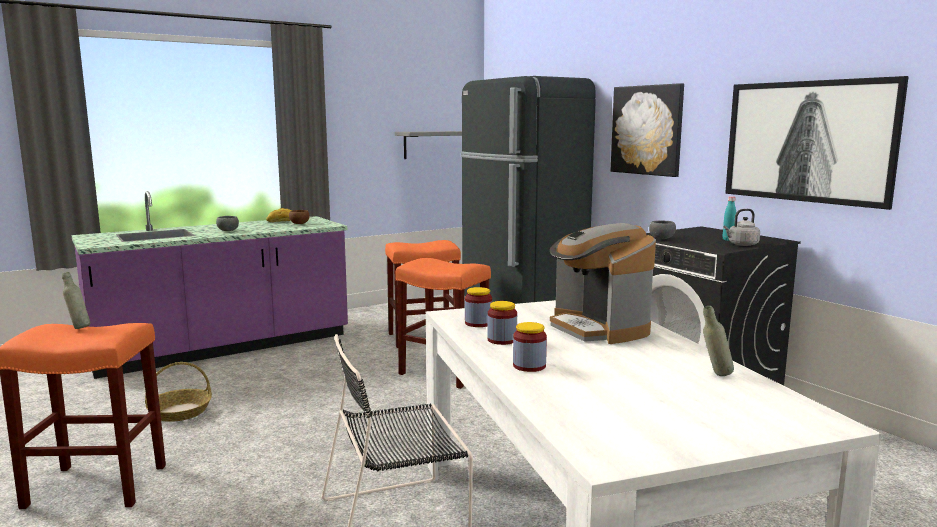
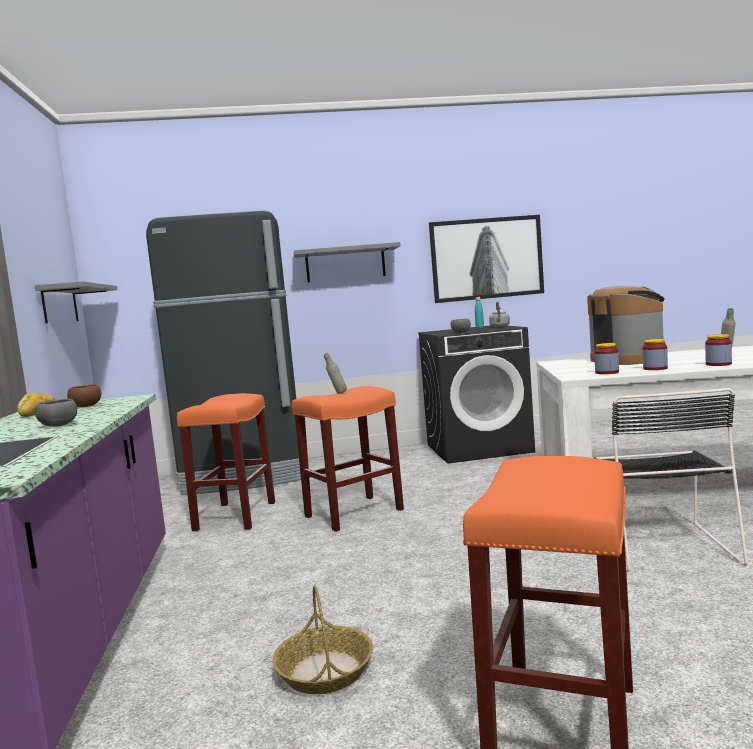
camera: 65 degrees left, 5 degrees down
(78, 328) = (521, 483): grey bottle -> grey bottle (337, 394)
(598, 328) = (628, 360): coffee machine -> coffee machine turned 105 degrees counterclockwise
(647, 130) = (345, 264): picture -> grey shelf

